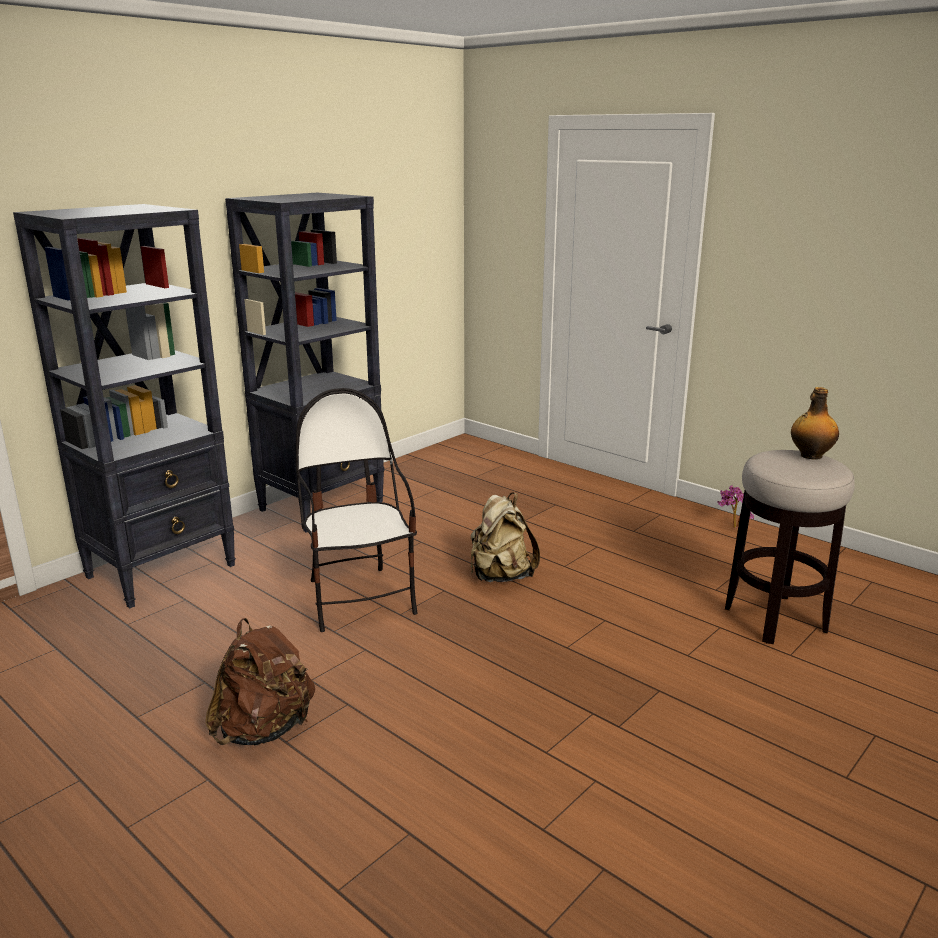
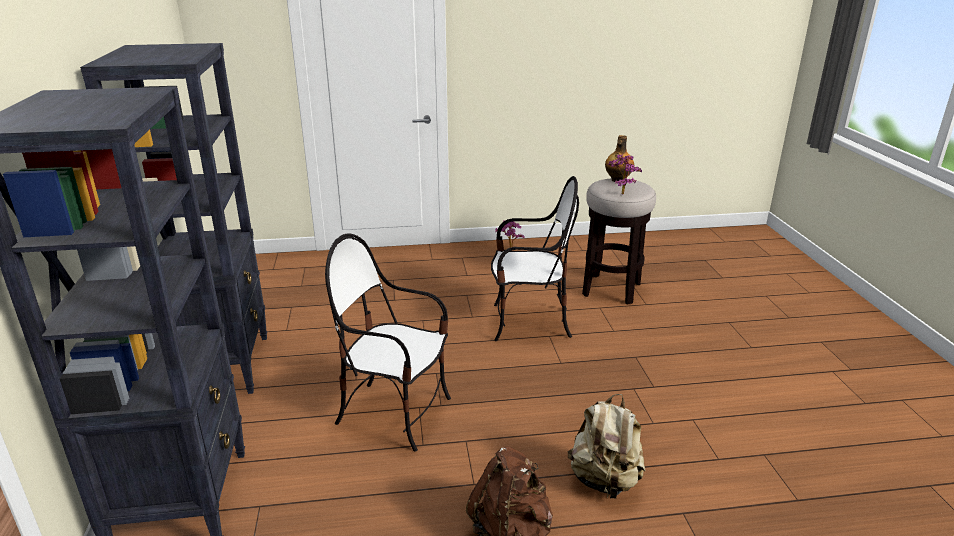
camera: 50 degrees left, 5 degrees up
(500, 576) = (450, 344): beige backpack -> beige backpack (604, 480)
(609, 599) = (529, 322): none -> chair
(777, 468) = (621, 193): none -> potted plant

